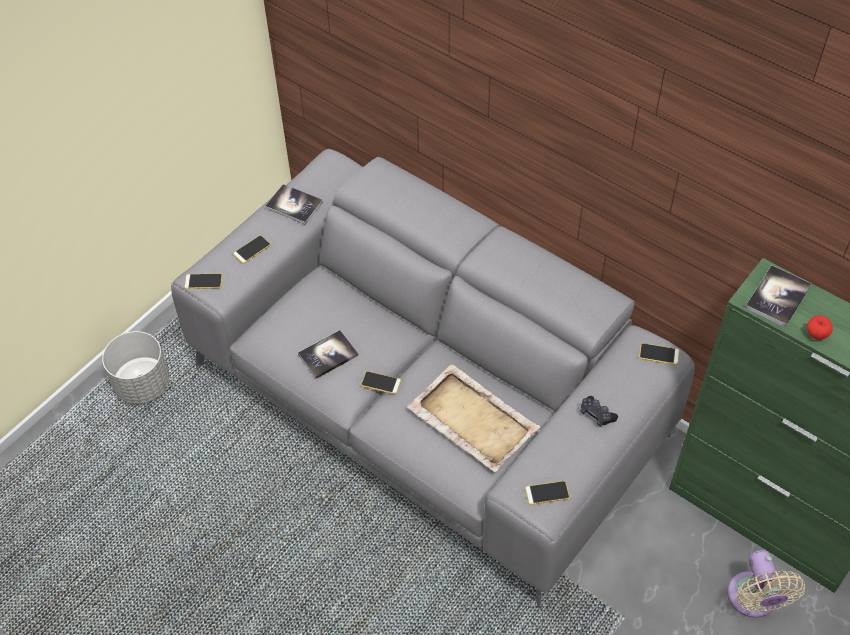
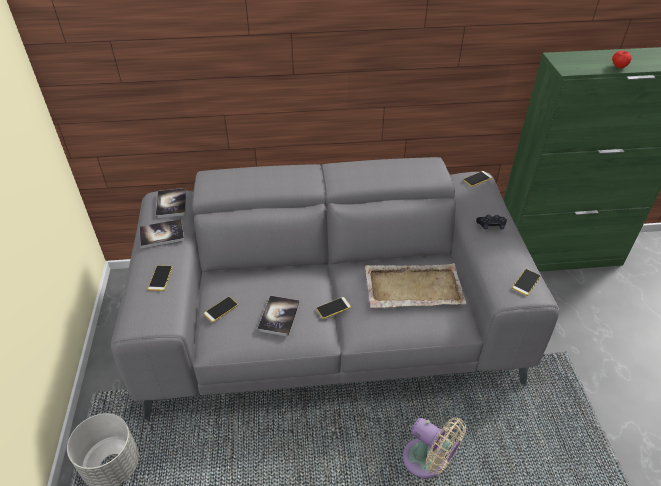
camera: 45 degrees left, 10 degrees down
(203, 281) = (143, 322): phone -> phone (221, 309)
(753, 600) = (601, 295): beige fan -> beige fan (427, 461)
(777, 297) = (577, 62): book -> book (171, 204)

